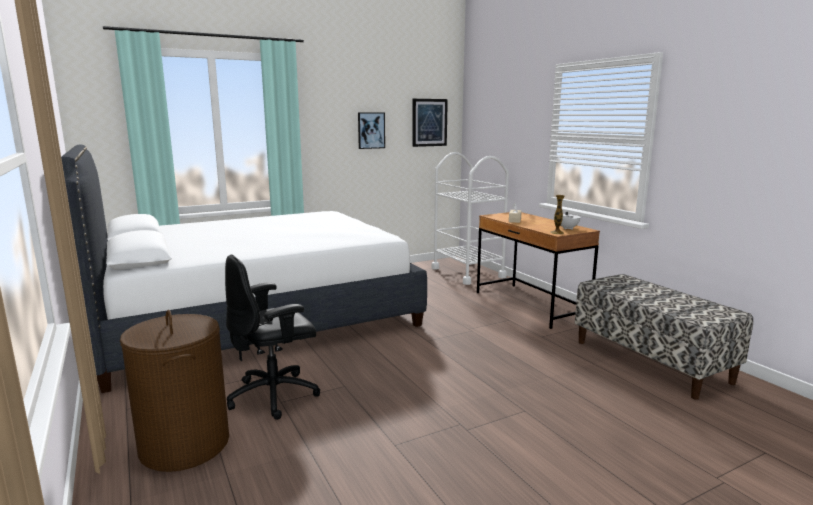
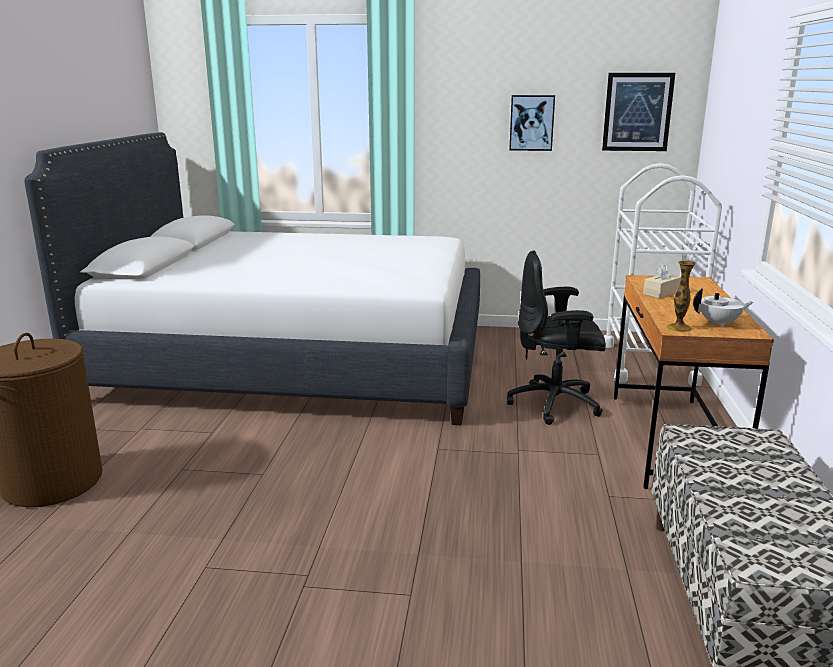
camera: 35 degrees right, 5 degrees up
(275, 395) = (188, 459): black office chair -> black office chair (556, 404)

